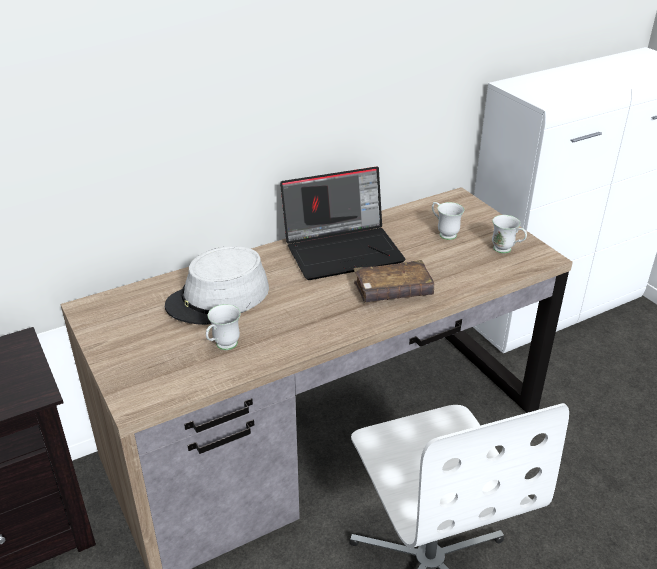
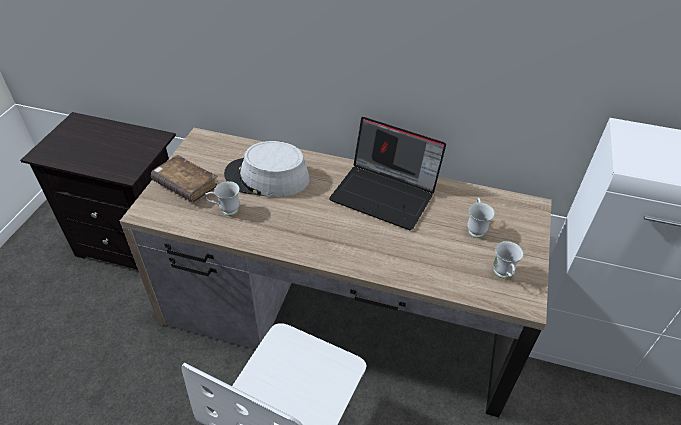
camera: 45 degrees right, 10 degrees up
(393, 291) = (371, 247): brown book -> brown book (186, 185)

